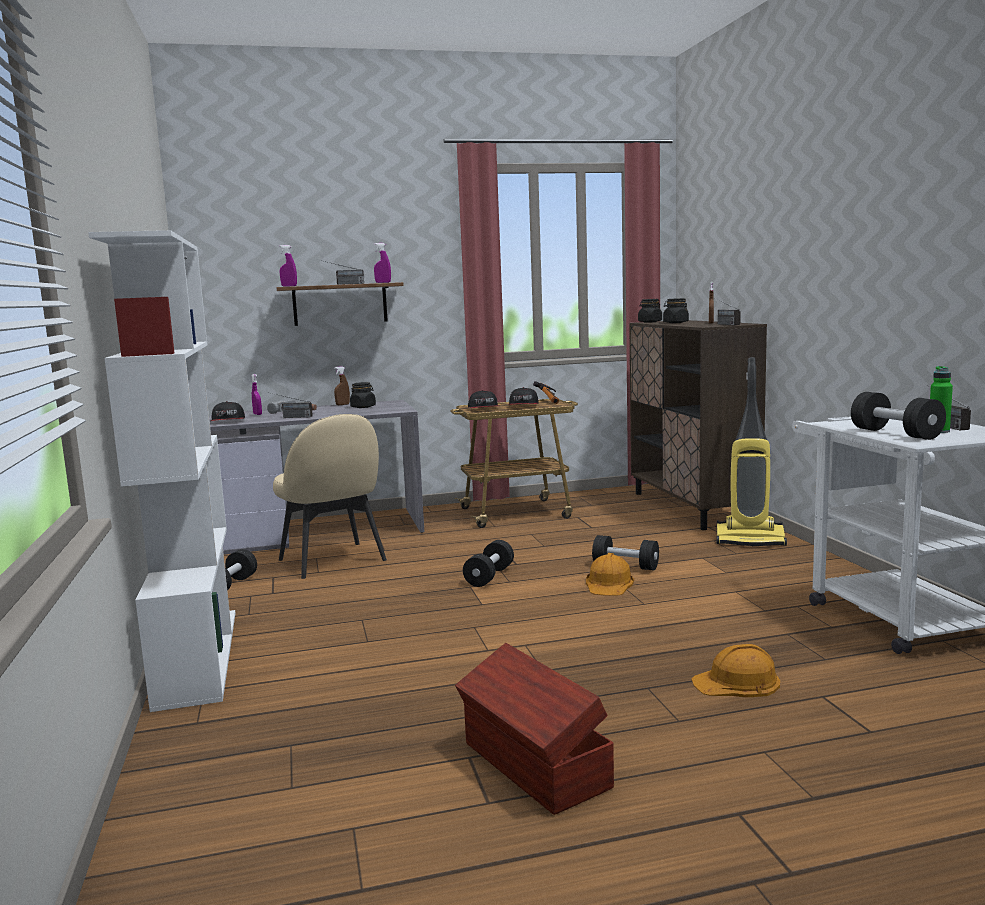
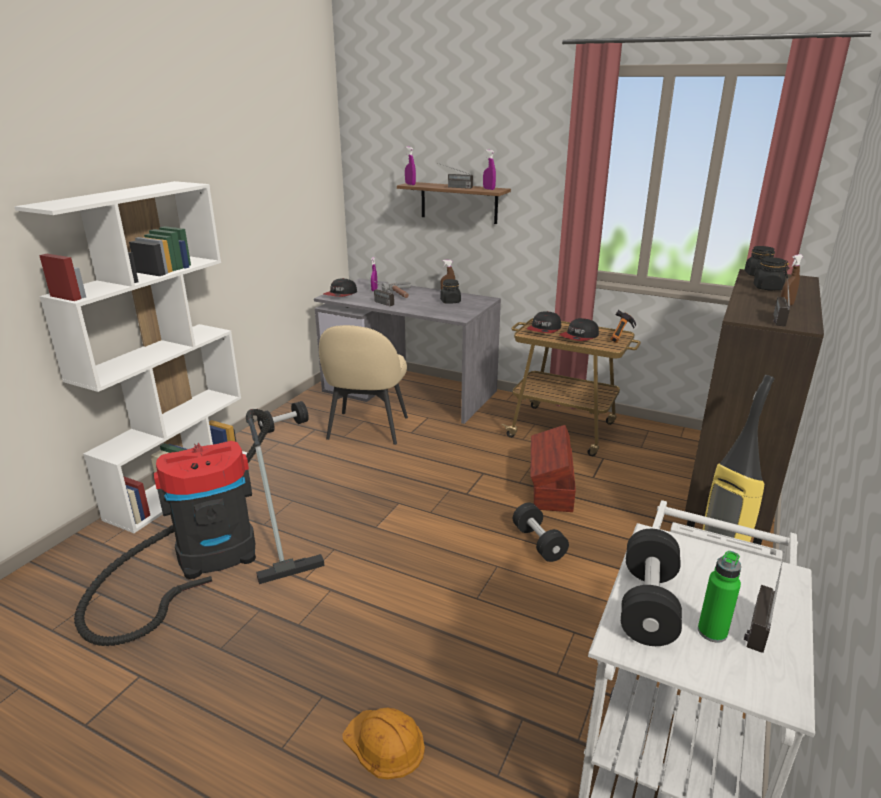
camera: 40 degrees right, 15 degrees up
(359, 678) = (208, 558): none -> vacuum cleaner
(489, 576) = (427, 498): black dumbbell -> none
(534, 766) = (149, 715): brown storage box -> brown storage box (550, 488)
(609, 583) = (492, 557): orange hard hat -> none

